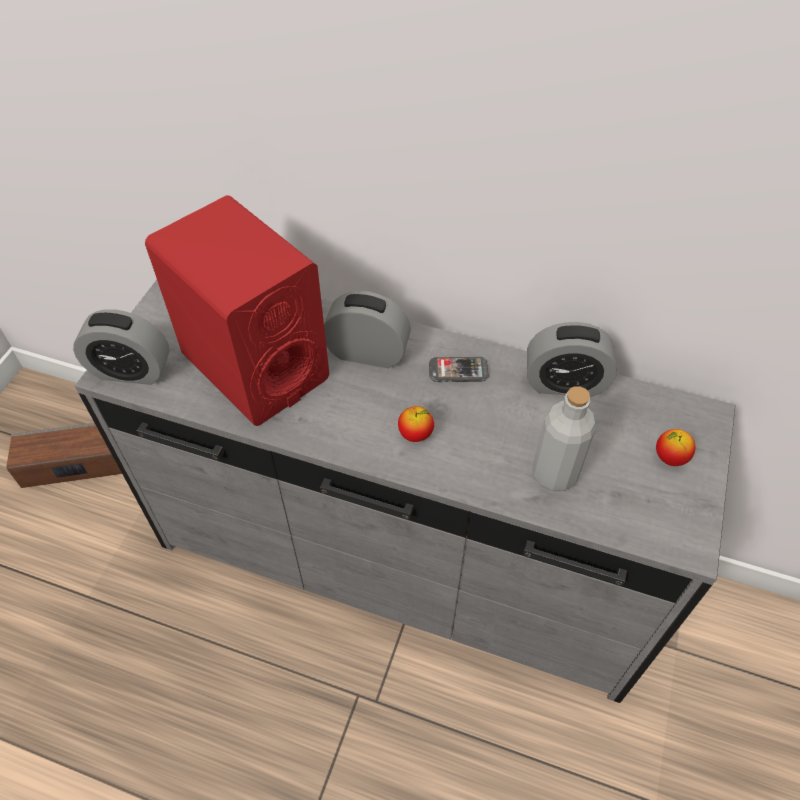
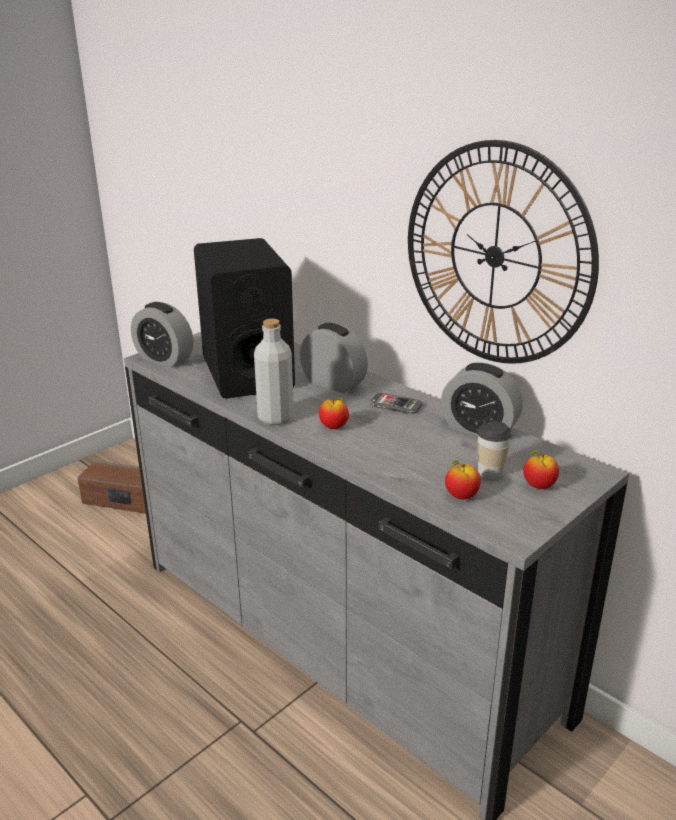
camera: 25 degrees right, 25 degrees down
(255, 366) = (247, 373): red speaker -> black speaker
(554, 474) = (428, 470): grey bottle -> grey bottle (275, 418)
(582, 203) = (495, 256): none -> wall clock
(609, 504) = (461, 496): none -> apple
(615, 453) = (490, 472): none -> cup

